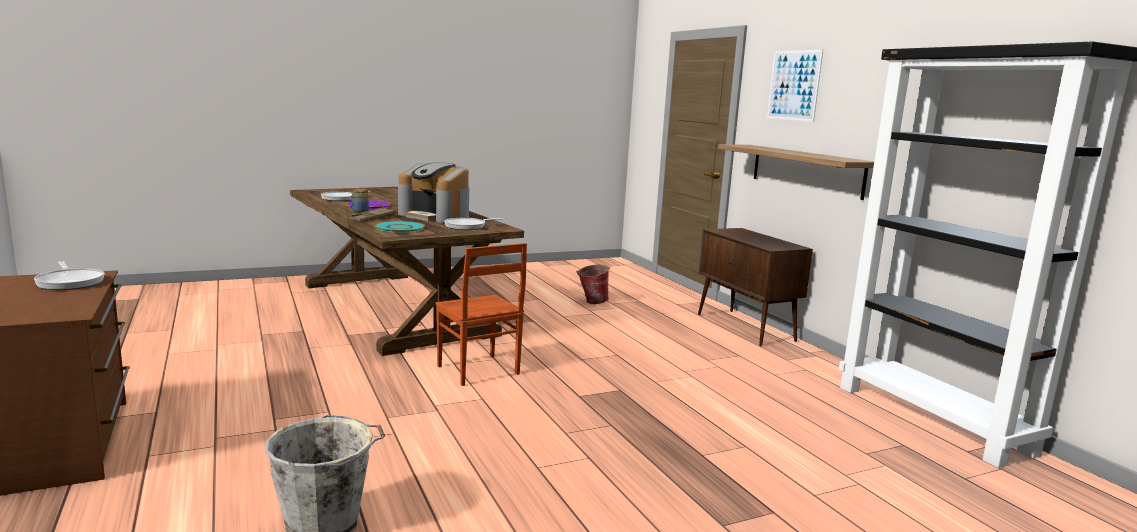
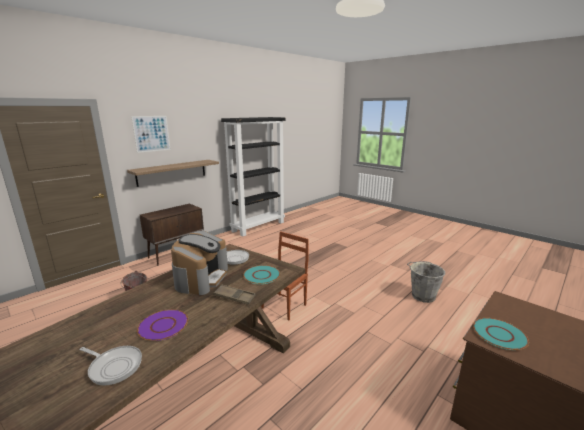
camera: 110 degrees left, 5 degrees up
(70, 282) = (499, 334): frying pan -> turquoise plate
(359, 211) = (205, 315): jar -> none

